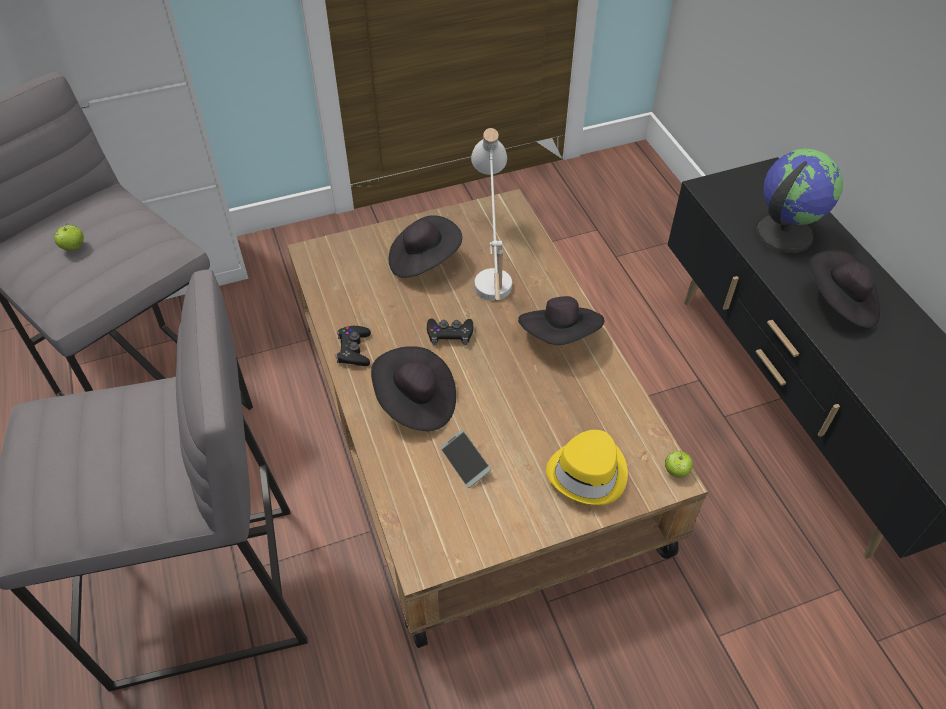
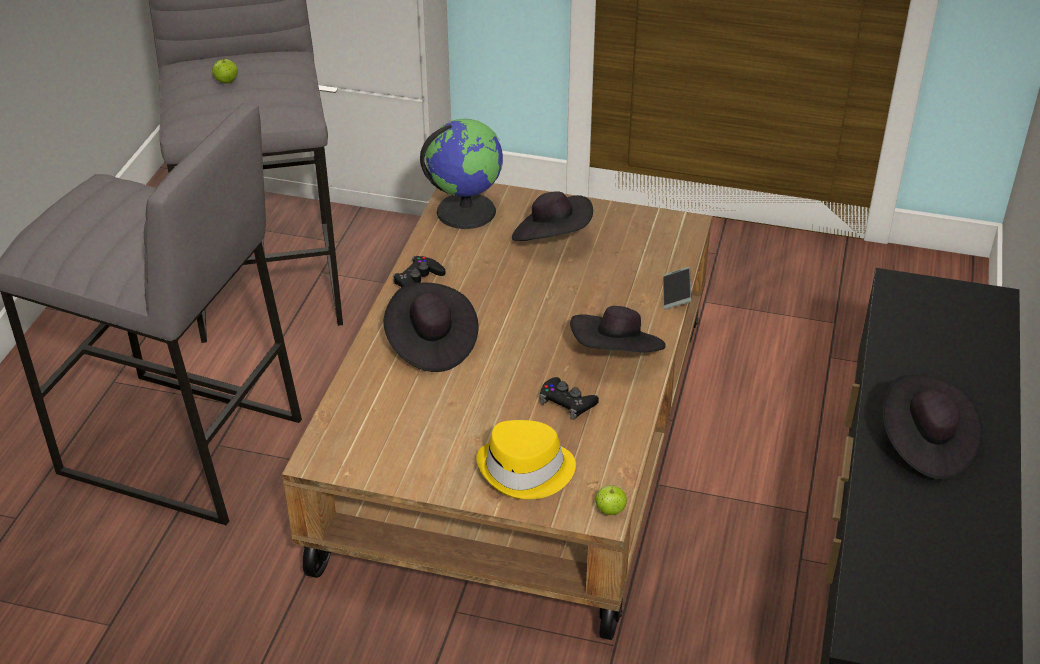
camera: 35 degrees right, 10 degrees down
(450, 334) = (515, 306): black game controller -> black game controller (567, 402)
(465, 462) = (426, 408): phone -> phone (676, 293)
(491, 267) = (611, 270): white table lamp -> none
(783, 233) = (937, 358): globe -> globe (466, 210)

